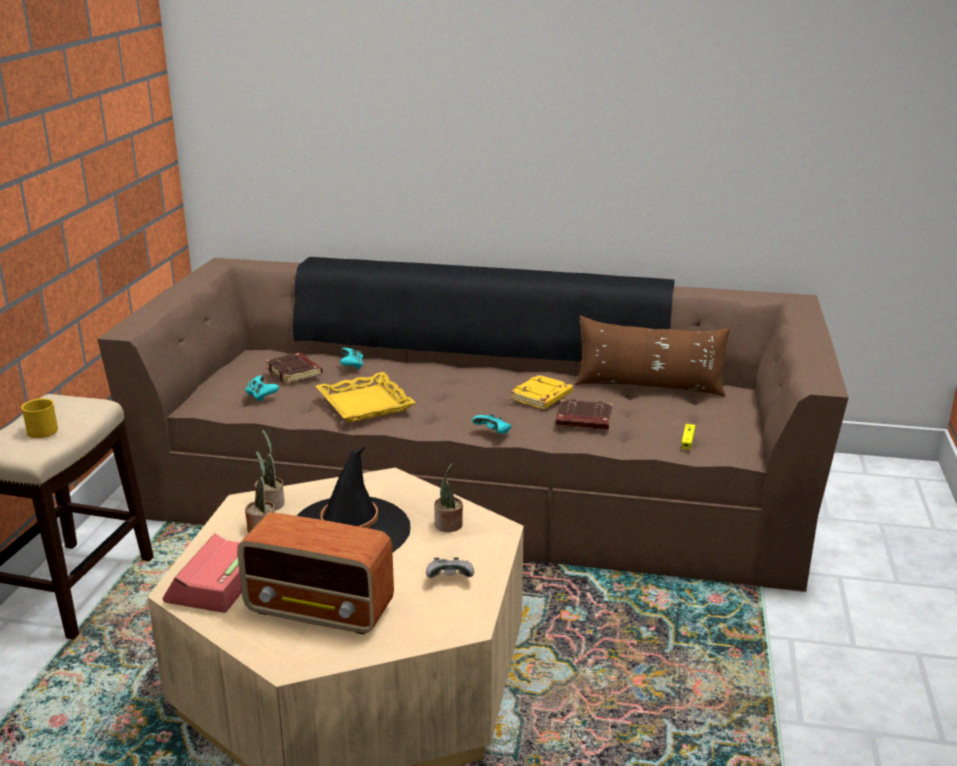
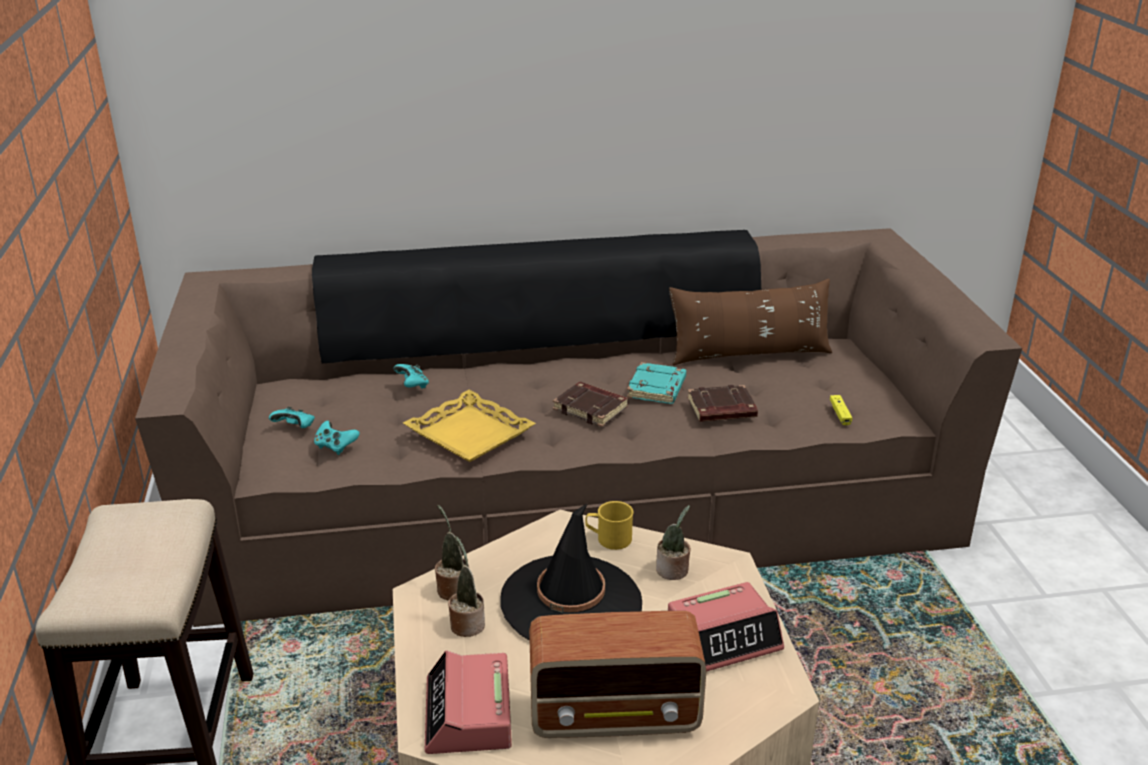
camera: 20 degrees left, 5 degrees up
(39, 430) = (132, 562): yellow mug -> yellow mug (608, 538)
(295, 372) = (353, 406): brown book -> brown book (592, 408)
(450, 579) = (724, 638): grey game controller -> alarm clock
(493, 433) = (639, 444): turquoise game controller -> turquoise game controller (295, 427)
(541, 397) = (657, 389): yellow book -> turquoise book

